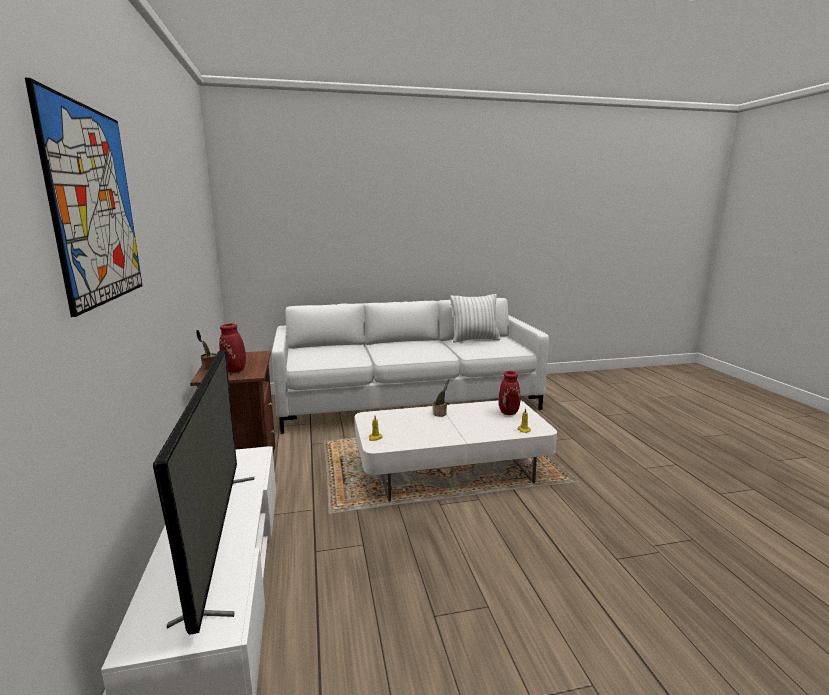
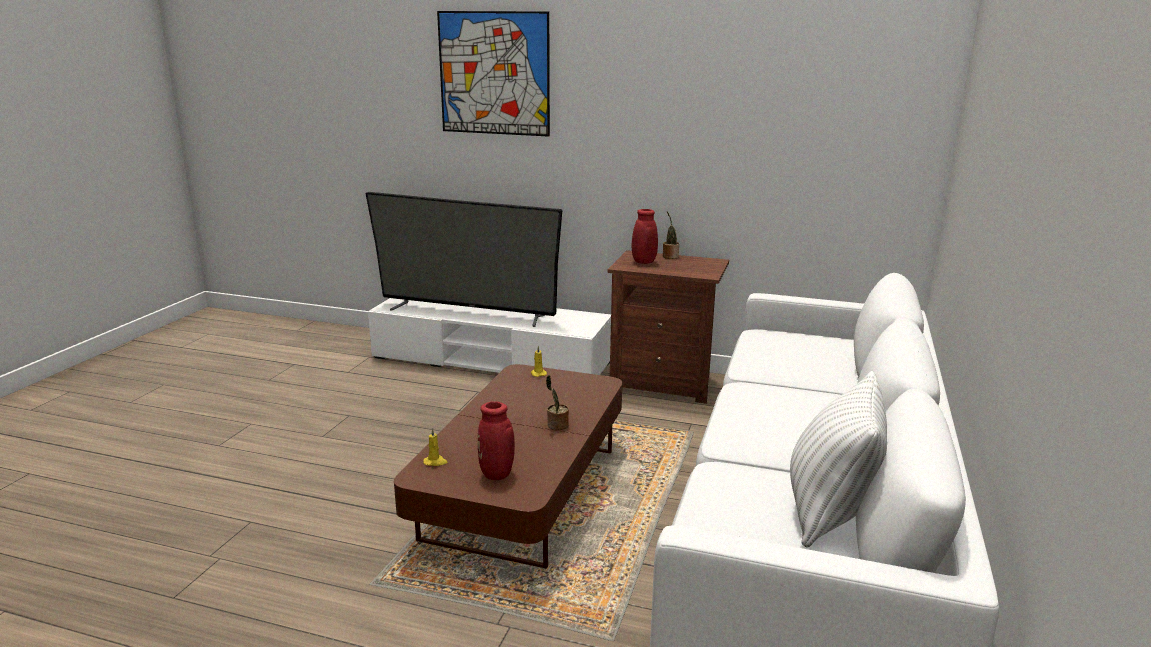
camera: 120 degrees right, 5 degrees up
(451, 470) = (523, 493): white coffee table -> brown coffee table

